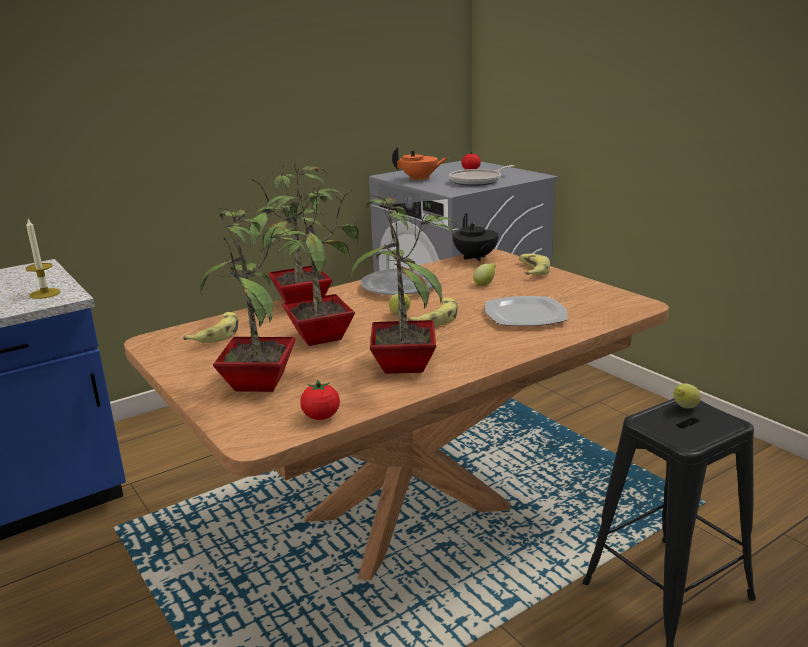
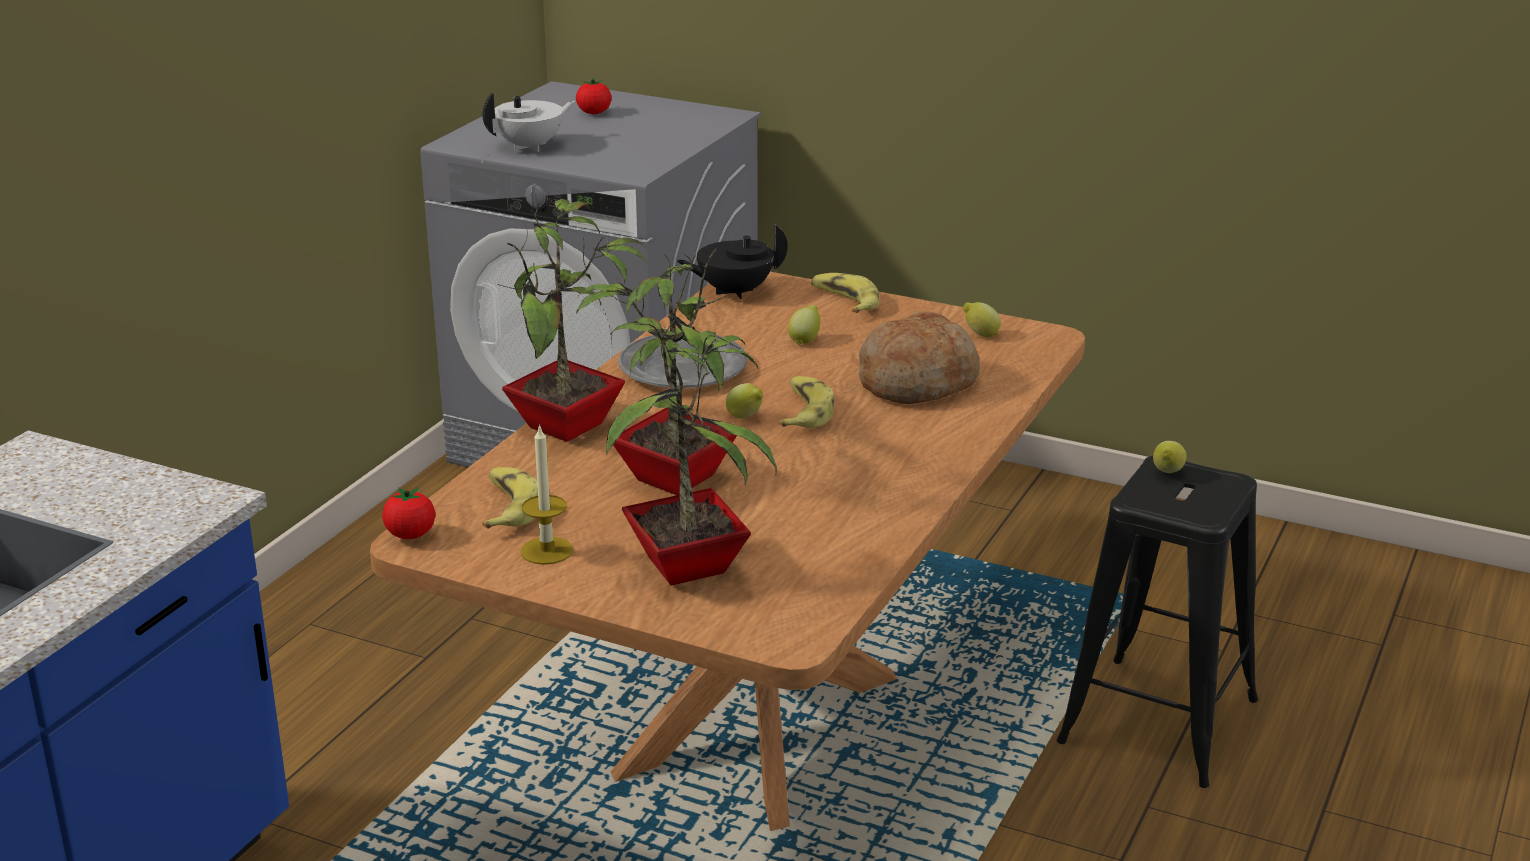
camera: 30 degrees left, 5 degrees up
(45, 293) = (157, 502): candle -> candle (547, 551)
(321, 417) = (832, 590): tomato -> tomato (410, 535)
(407, 365) = (852, 494): potted plant -> none
(420, 179) = (531, 146): orange teapot -> white teapot
(475, 258) = (734, 292): black teapot -> black teapot turned 120 degrees clockwise
(478, 181) = (642, 141): frying pan -> none
(525, 314) = (917, 382): plate -> bread
(596, 297) = (980, 335): none -> lemon

